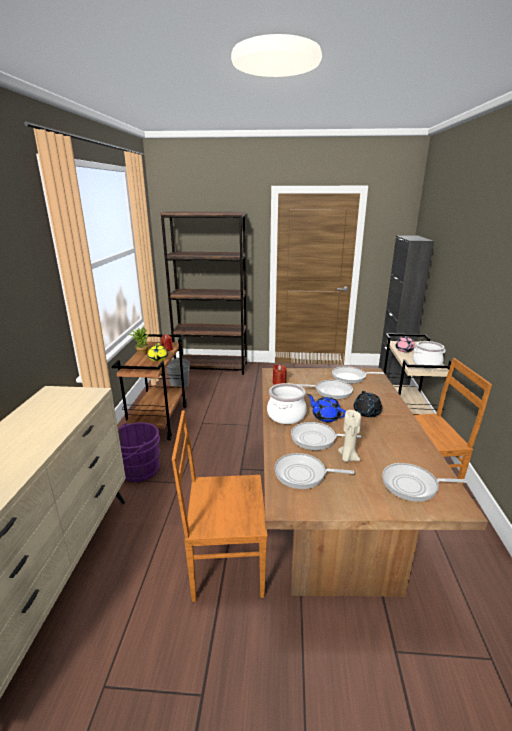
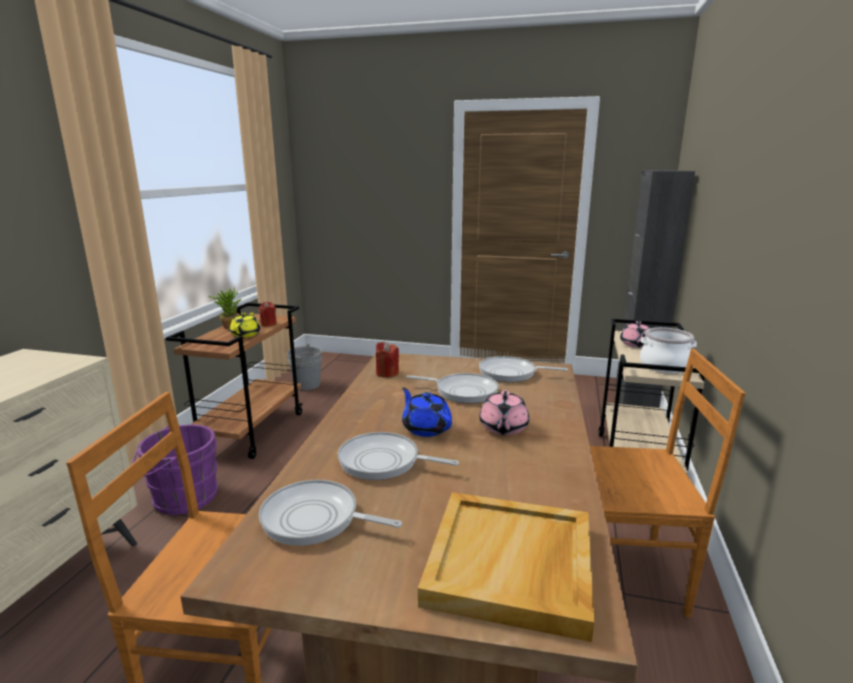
camera: 10 degrees right, 5 degrees down
(211, 367) = (364, 365): brown bookcase -> none
(286, 415) = (360, 421): cooking pot -> none
(348, 457) = (418, 499): beige candle -> none
(367, 413) = (503, 428): black teapot -> pink teapot
(413, 485) = (511, 565): frying pan -> beige tray

